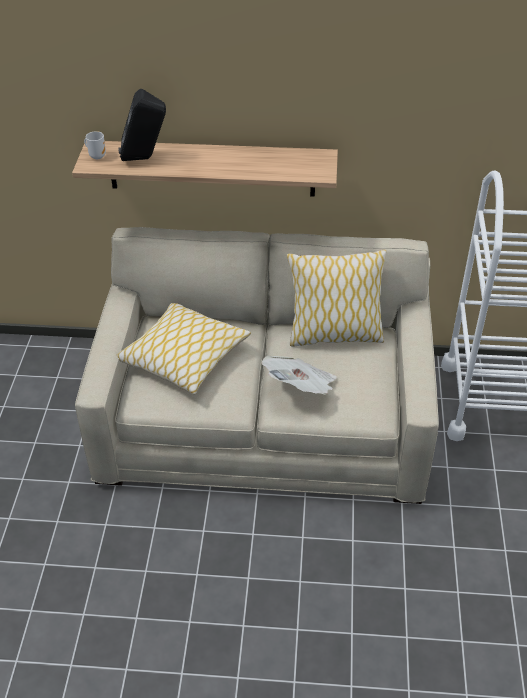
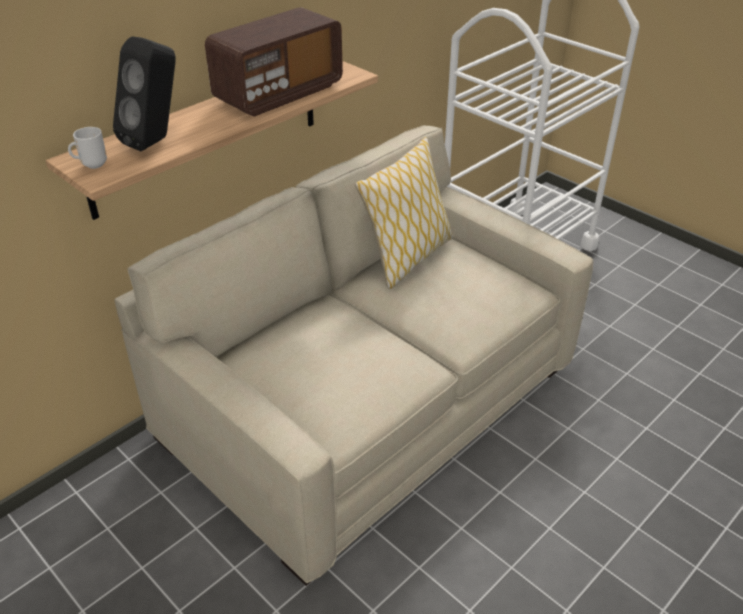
camera: 50 degrees left, 5 degrees down
(184, 357) = (315, 362): pillow -> none
(255, 163) = (279, 93): none -> radio
(301, 388) = (451, 312): newspaper -> none

